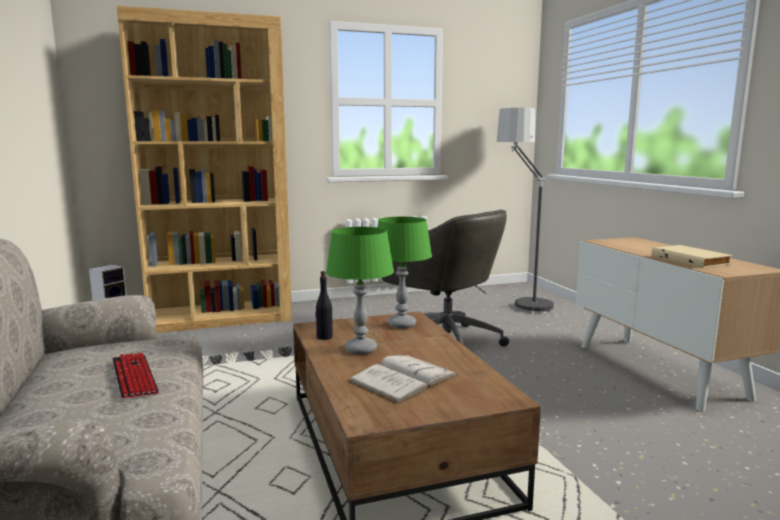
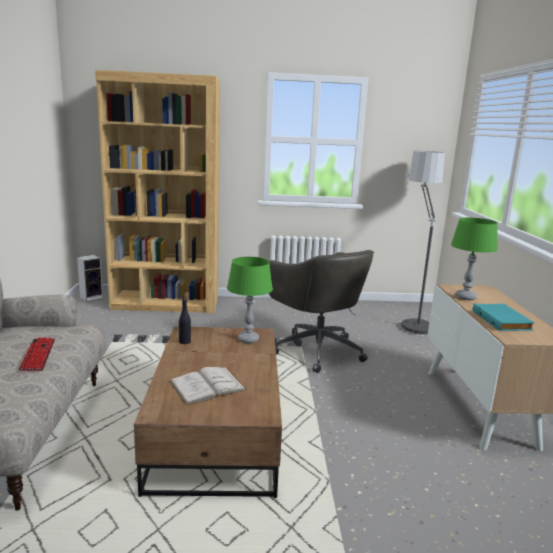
camera: 15 degrees right, 5 degrees up
(360, 349) = (200, 356): green table lamp -> green table lamp (465, 297)
(691, 260) = (503, 320): beige book -> turquoise book

